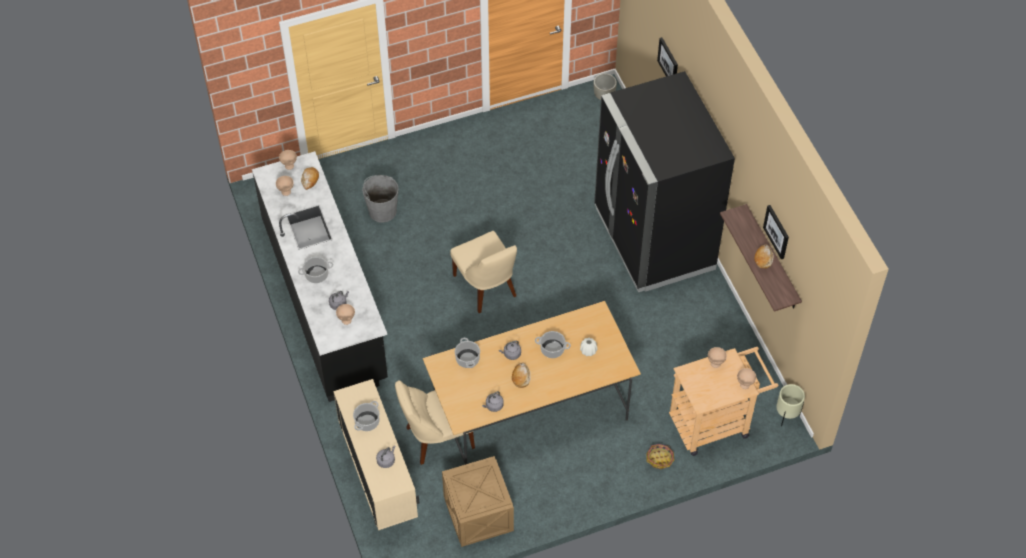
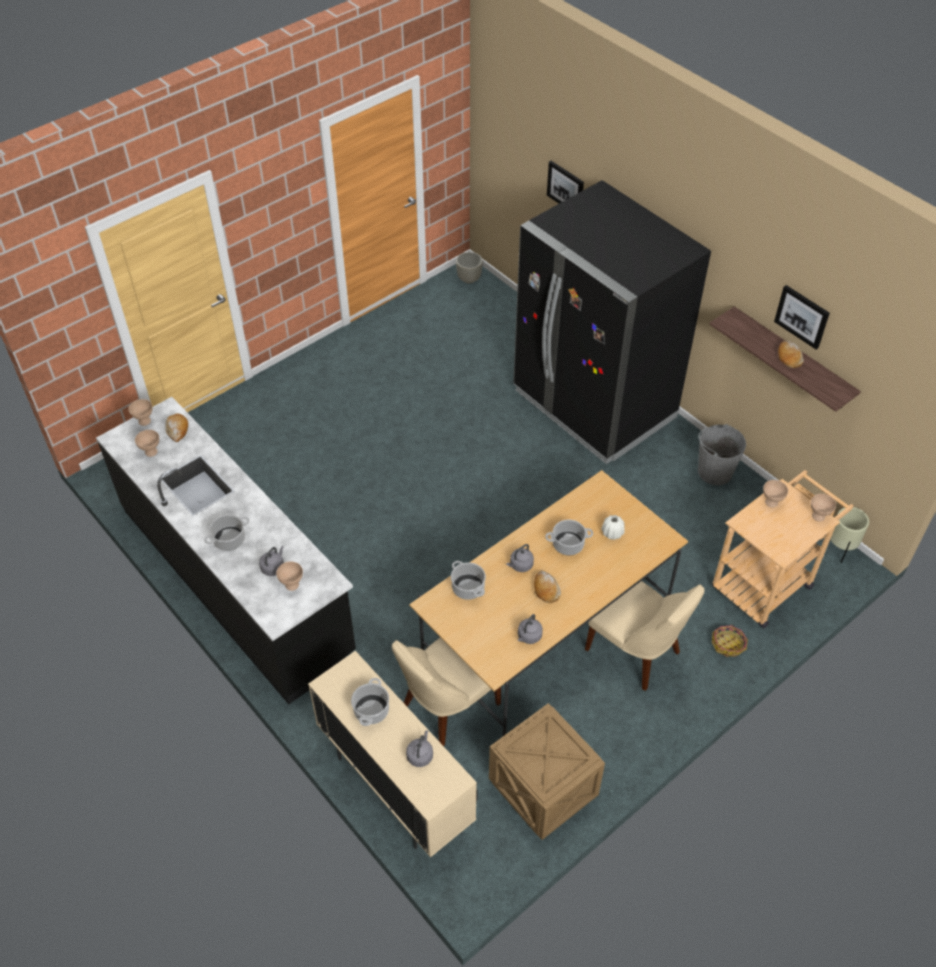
camera: 20 degrees left, 5 degrees down
(382, 211) = (269, 458): grey bucket -> grey bucket (714, 471)
(486, 288) = (429, 509): beige chair -> beige chair (636, 653)

